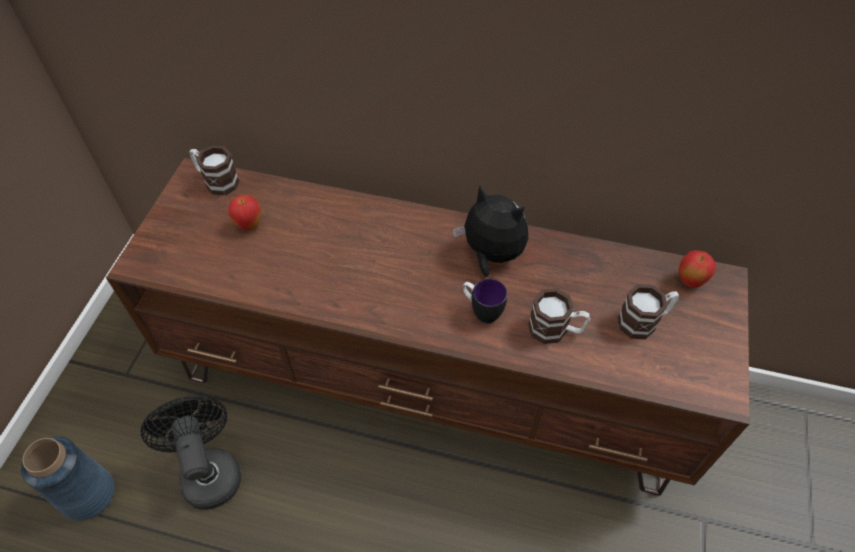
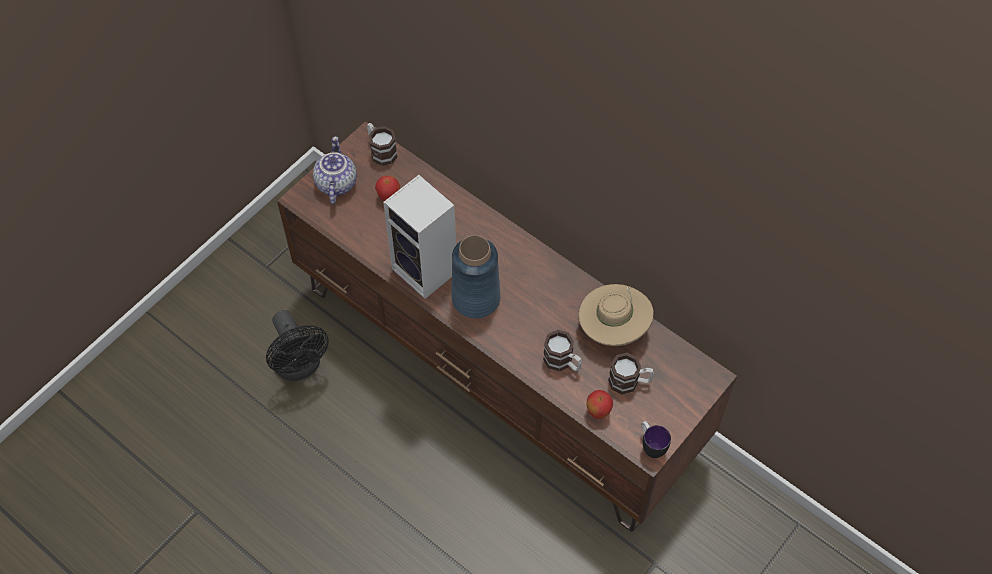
camera: 25 degrees right, 5 degrees up
(88, 494) = (210, 348): blue vase -> blue vase (476, 299)
(175, 232) = (335, 183): none -> teapot
(209, 470) = (300, 367): black fan -> black fan turned 150 degrees clockwise
(336, 289) = (427, 271): none -> speaker
(481, 311) = (518, 328): mug -> mug (651, 446)
(491, 255) = (550, 289): plush toy -> none
(586, 269) = (613, 328): none -> beige hat
(689, 281) = (684, 367): apple -> apple (598, 412)

